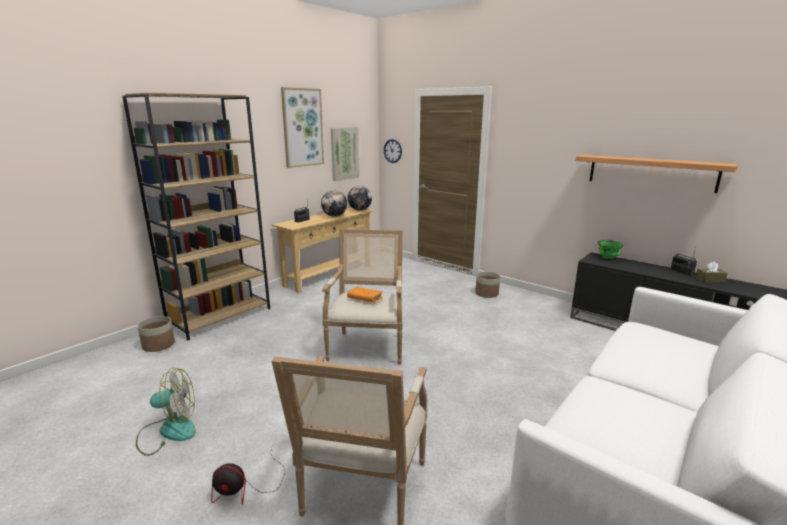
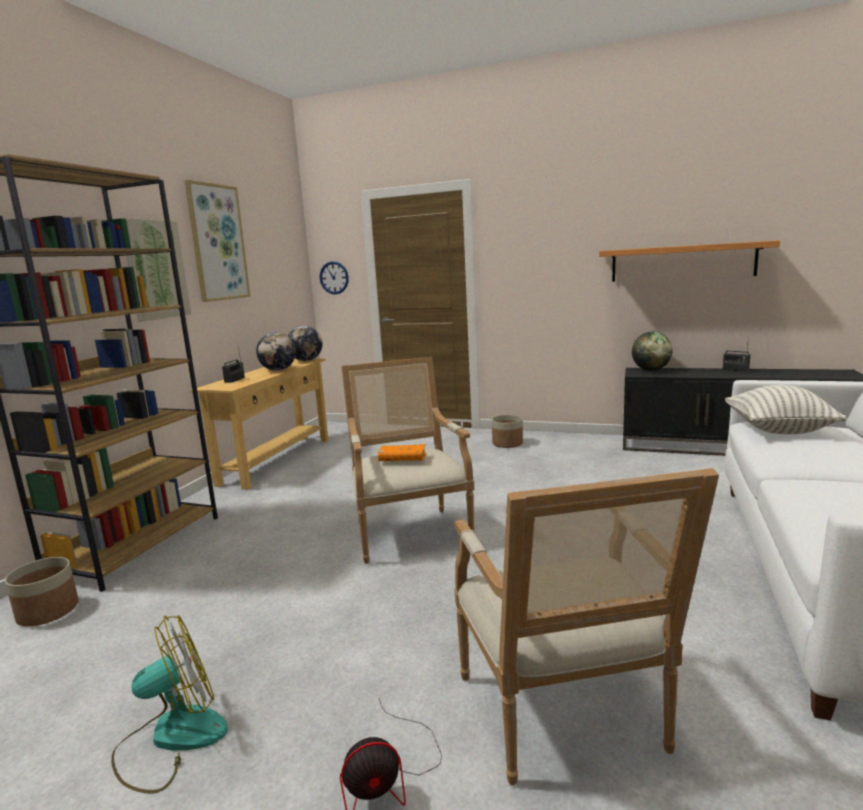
camera: 20 degrees left, 5 degrees down
(344, 153) = (272, 283): picture -> picture (155, 270)
(607, 258) = (650, 370): green bowl -> globe
(649, 336) = (778, 430): none -> pillow
(710, 279) = (769, 372): brown tissue box -> none

